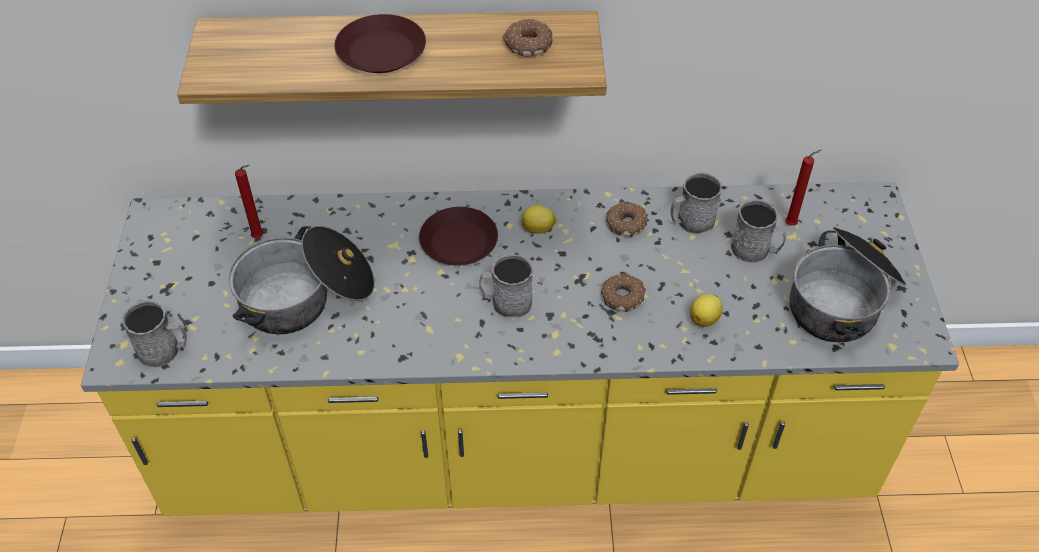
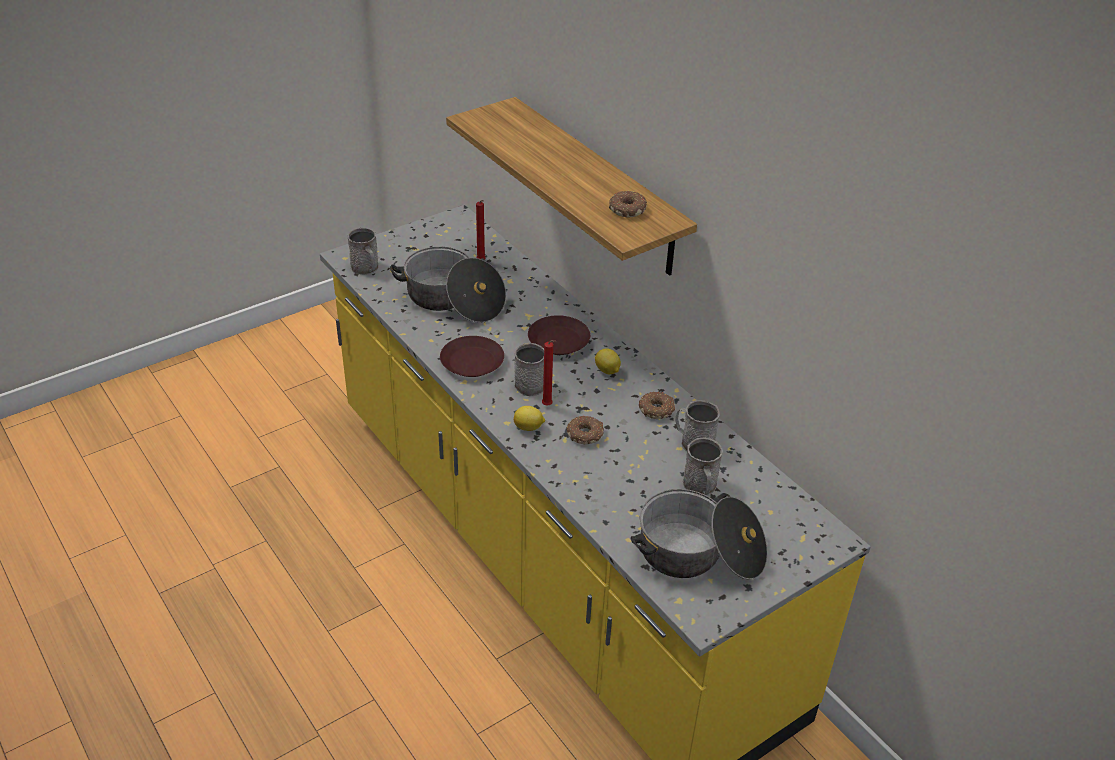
camera: 55 degrees right, 10 degrees down
(381, 51) = (557, 162): brown plate -> brown plate (473, 362)
(705, 319) = (605, 484): lemon -> lemon (529, 428)
(792, 224) = (751, 498): red candle -> red candle (548, 406)

